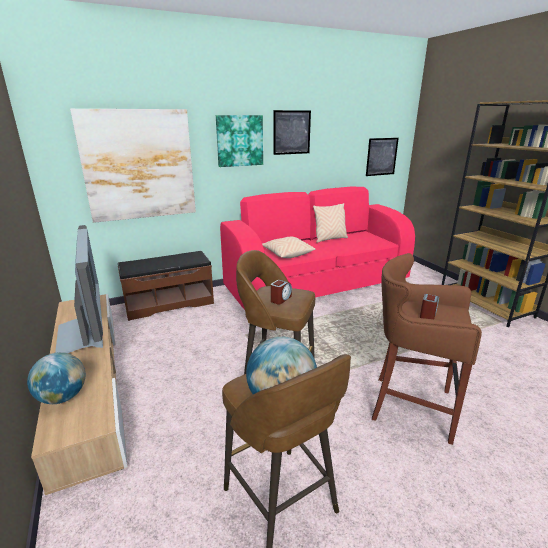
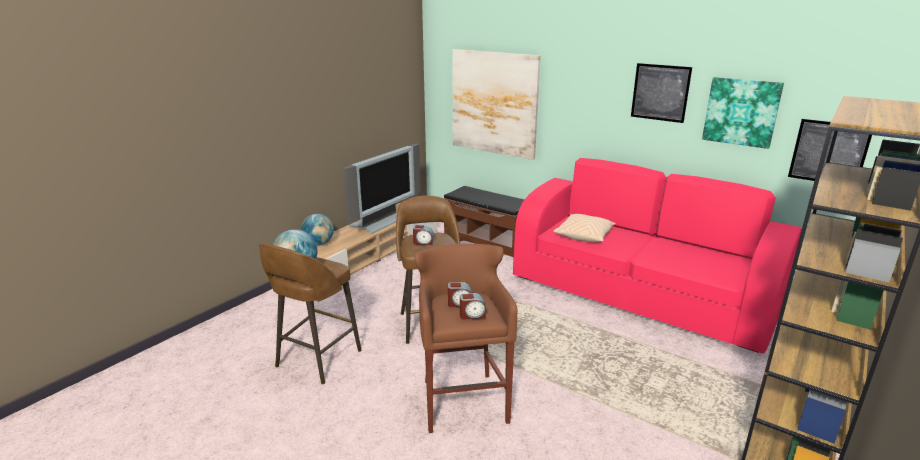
camera: 60 degrees right, 0 degrees up
(239, 141) = (591, 94): picture -> picture (741, 112)
(330, 239) = (673, 245): beige pillow -> none
(452, 315) = (472, 315): none -> alarm clock

